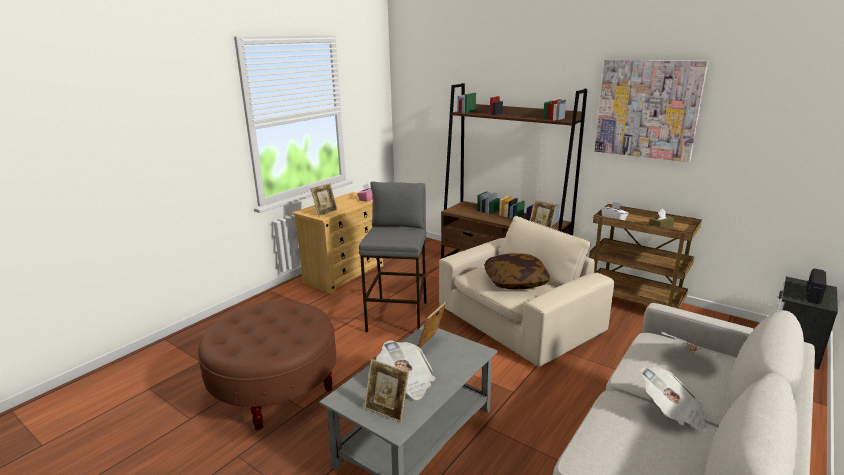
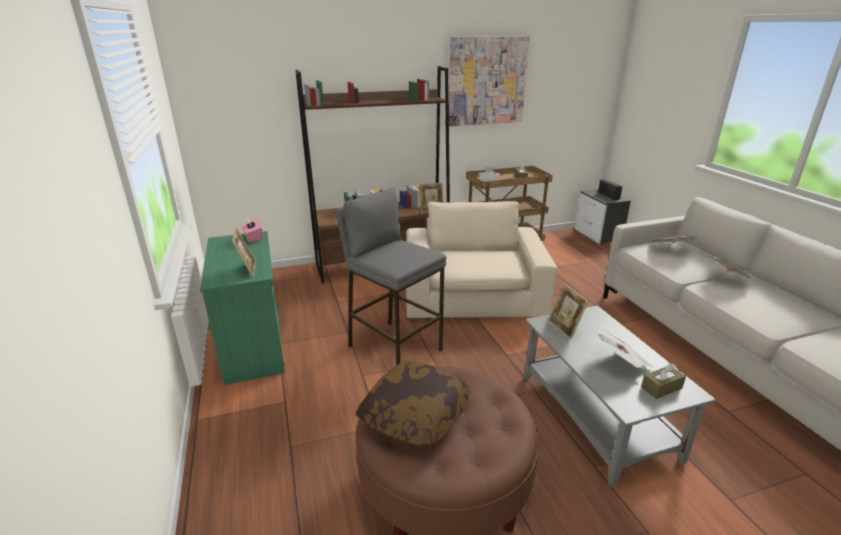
camera: 55 degrees left, 5 degrees up
(344, 274) = (253, 346): beige dresser -> green dresser
(387, 410) = (661, 388): picture frame -> brown tissue box
(515, 281) = (486, 258): pillow -> pillow (415, 416)

